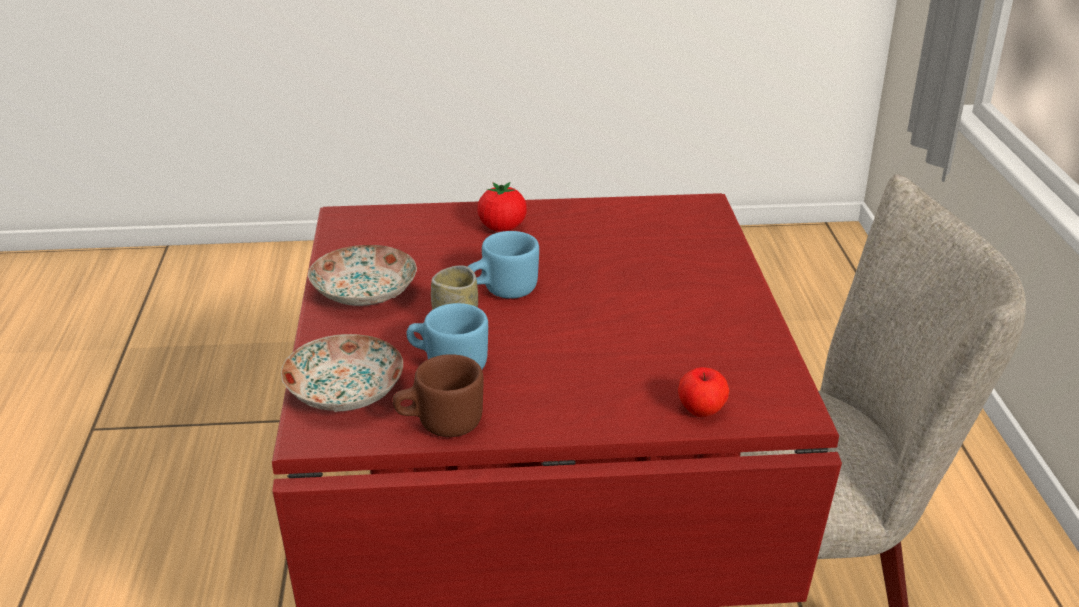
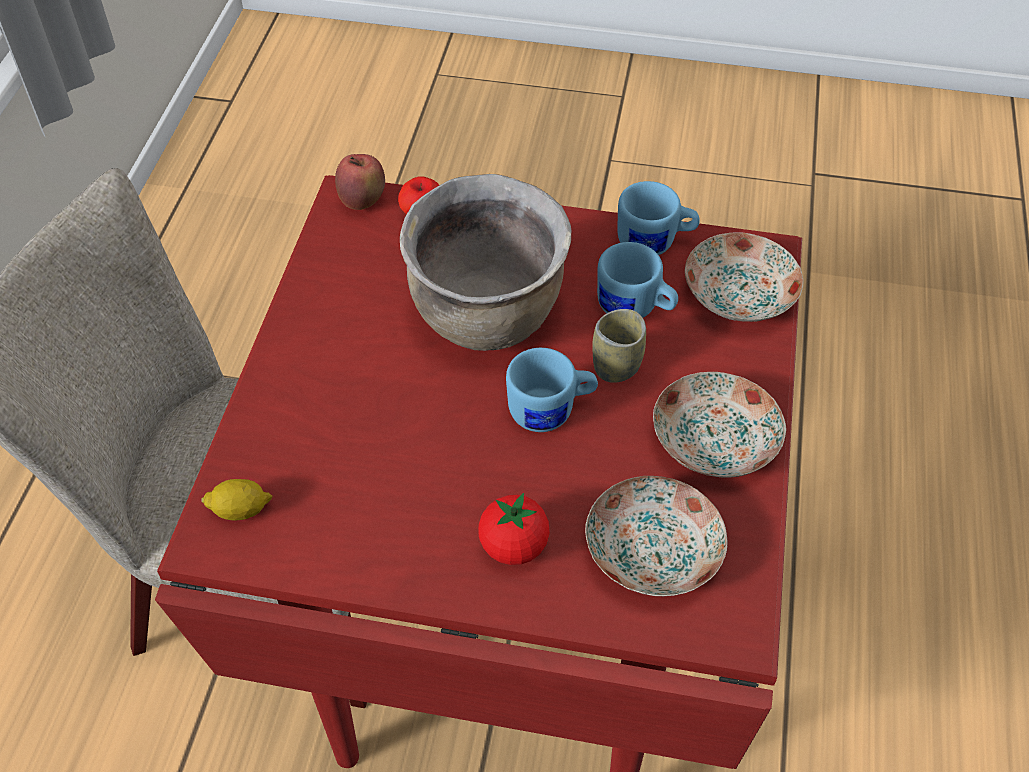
camera: 165 degrees left, 20 degrees up
(404, 238) = (654, 551): none -> plate
(439, 424) = (655, 243): brown mug -> blue mug
(584, 339) = (488, 317): none -> brown cooking pot
(696, 218) = (241, 510): none -> lemon
(773, 412) = (362, 201): none -> apple

